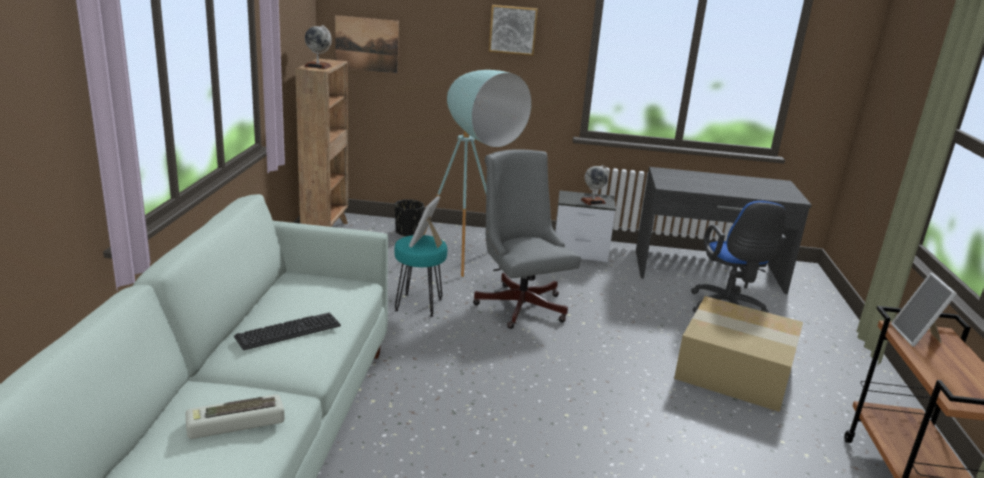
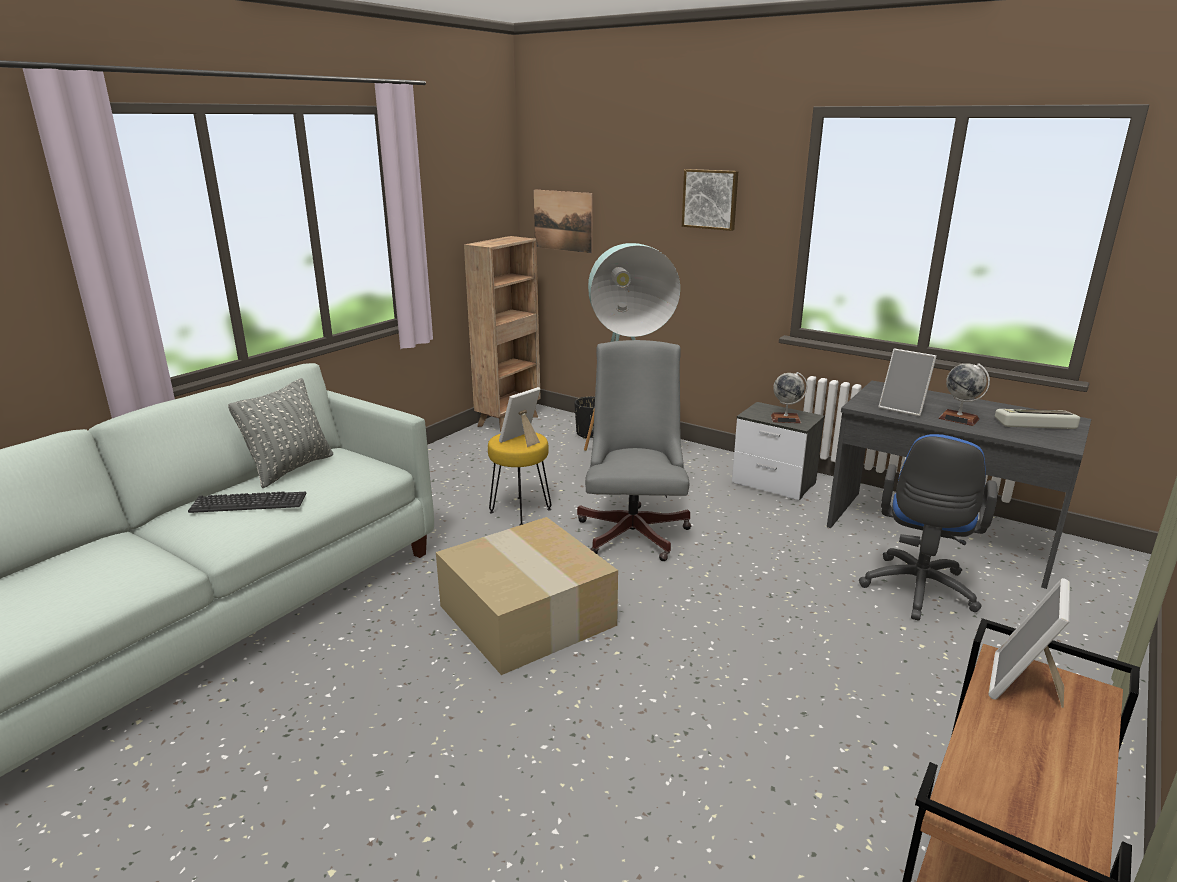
camera: 30 degrees right, 0 degrees up
(235, 423) = (87, 578): keyboard -> keyboard (1035, 424)
(279, 296) = (290, 469): none -> grey pillow
(318, 66) = (491, 242): globe -> globe (959, 419)
(419, 305) = (520, 511): turquoise stool -> yellow stool
(691, 185) = (903, 408): none -> picture frame
(736, 370) = (847, 675): cardboard box -> cardboard box (530, 615)

